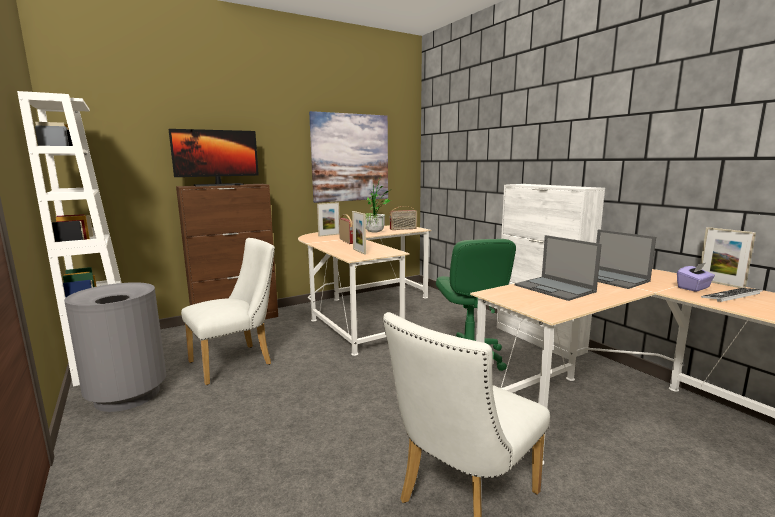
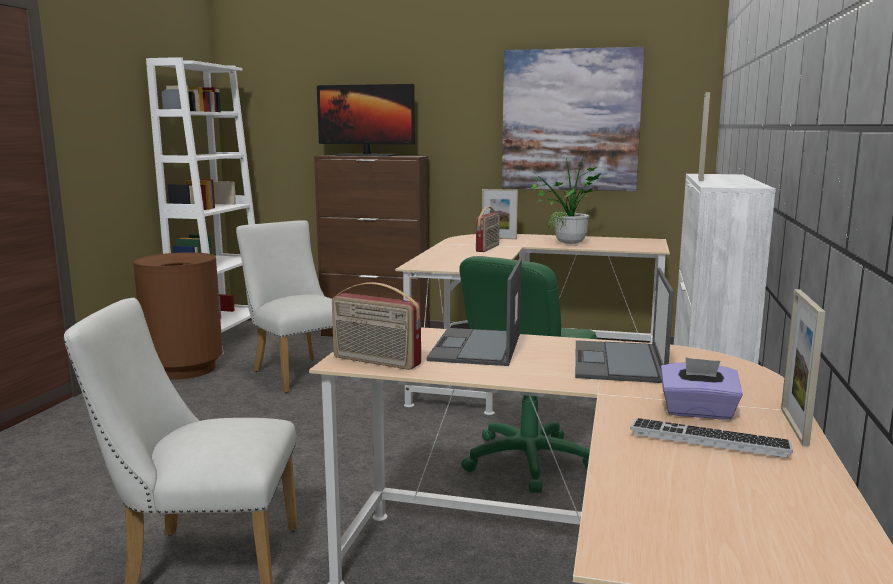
camera: 45 degrees right, 0 degrees up
(127, 395) = (184, 369): grey trash can -> brown trash can
(237, 362) = (298, 372): white chair -> white chair turned 135 degrees counterclockwise
(359, 251) = (450, 261): picture frame -> picture frame (700, 178)
(403, 229) = (628, 245): radio -> radio (375, 361)

